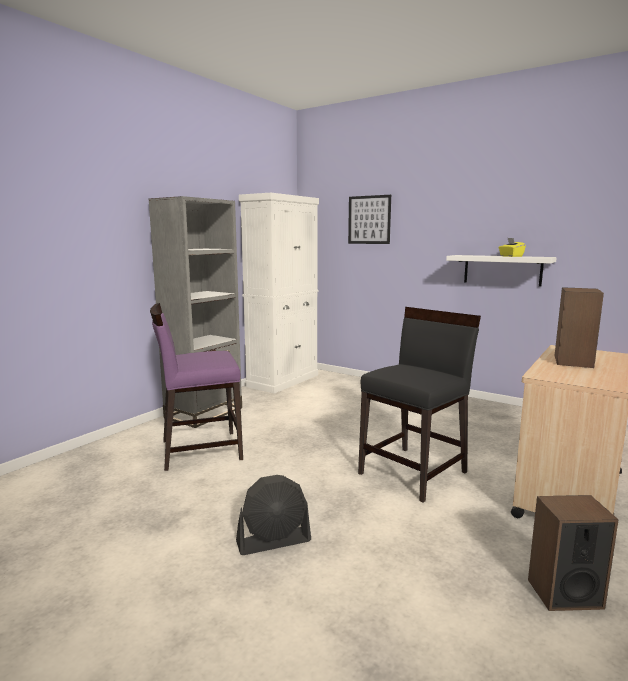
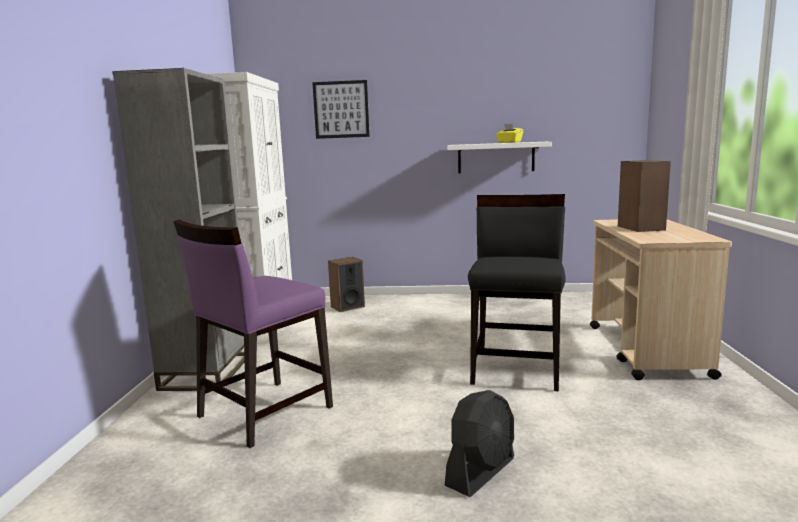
camera: 30 degrees left, 0 degrees up
(564, 593) = (738, 422): speaker -> speaker (347, 307)

